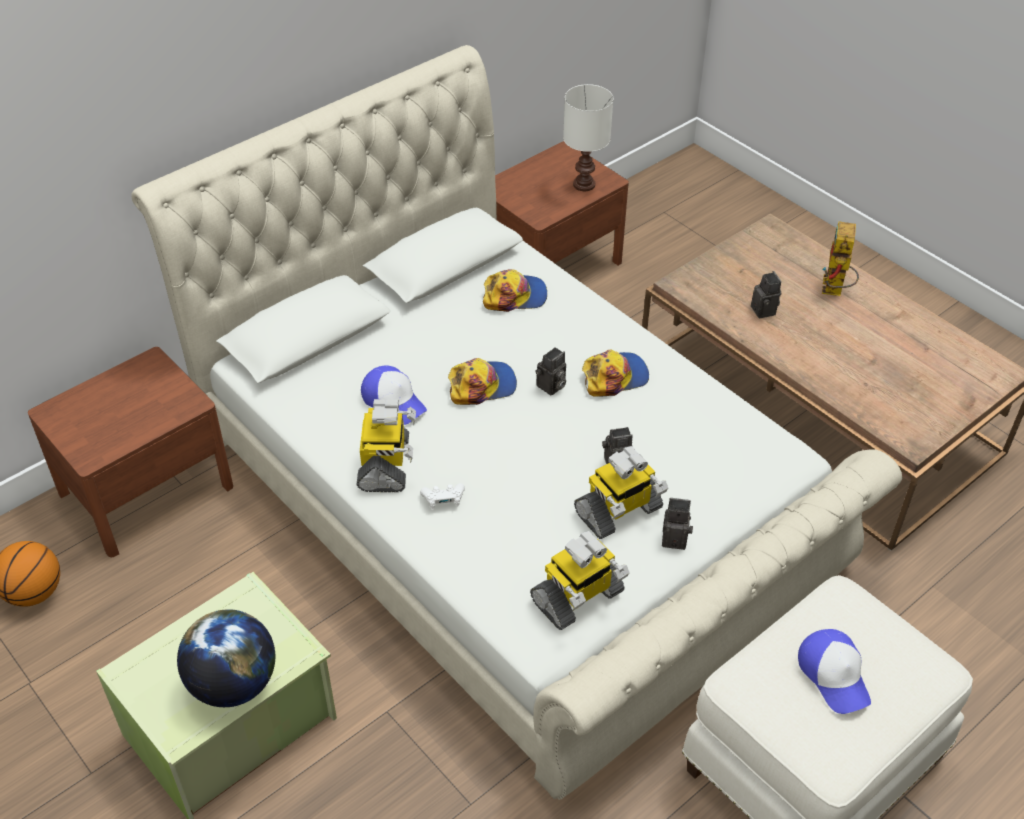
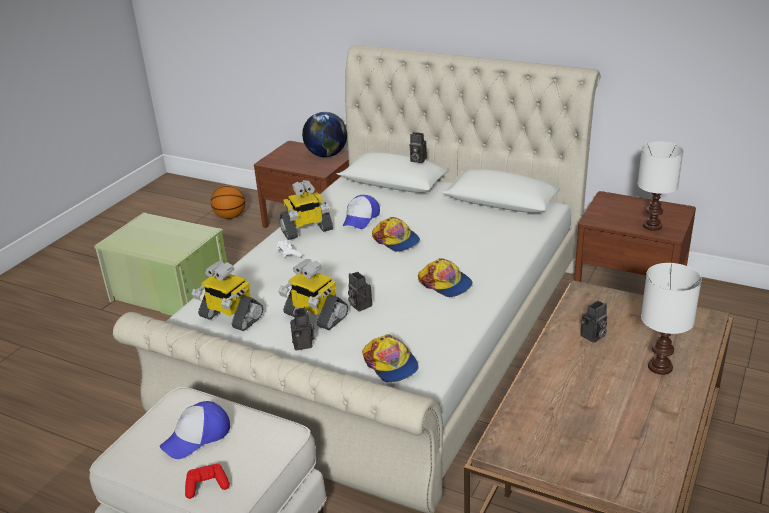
camera: 70 degrees right, 15 degrees down
(233, 684) = (146, 246): globe -> globe (326, 155)
(515, 296) = (493, 229): cap -> cap (390, 364)
(551, 387) = (414, 263): camera -> camera (417, 160)
(834, 291) = (659, 367): toy robot -> white table lamp
(918, 682) = (207, 486): none -> red game controller

